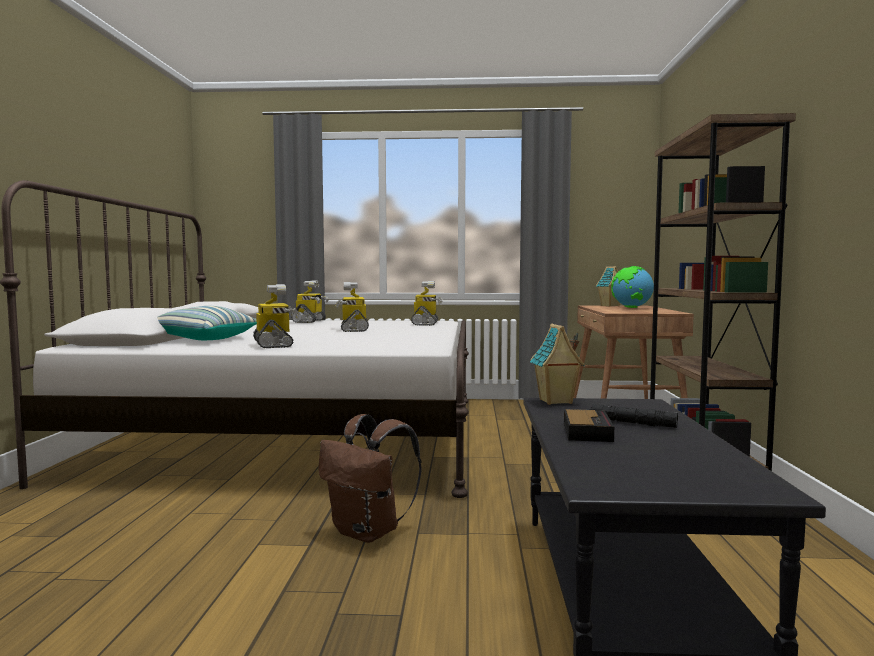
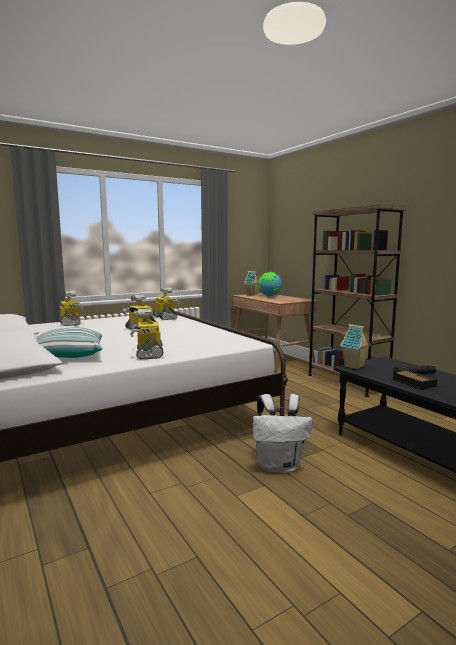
camera: 35 degrees left, 5 degrees up
(274, 345) = (148, 353): toy robot -> toy robot turned 135 degrees counterclockwise
(369, 532) = (279, 466): brown backpack -> white backpack

